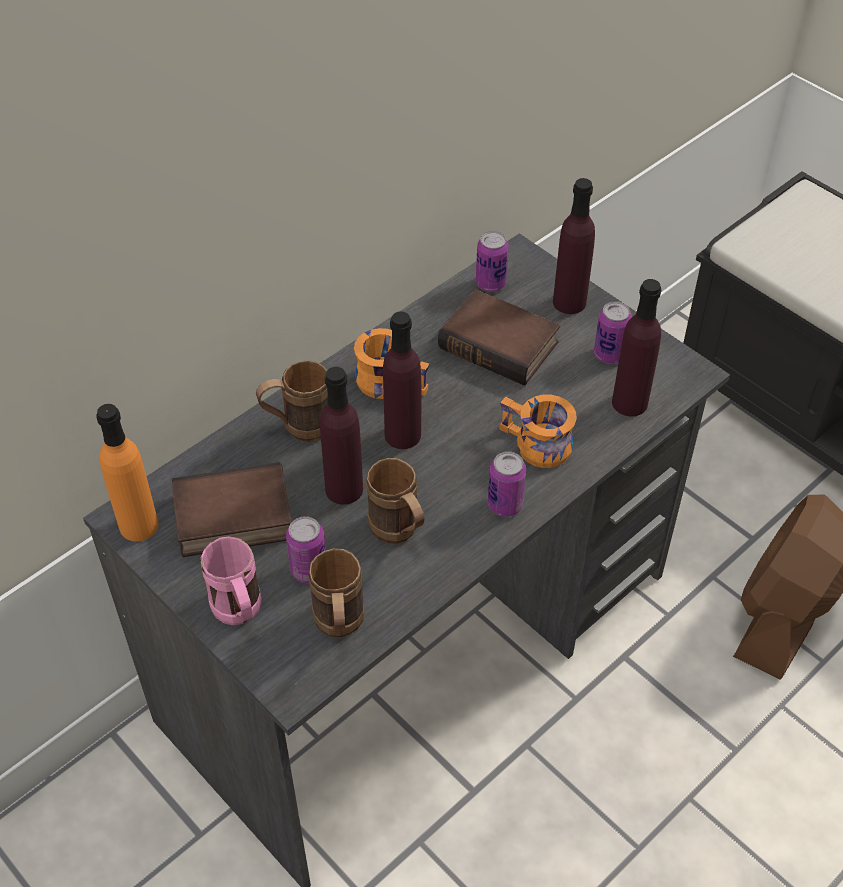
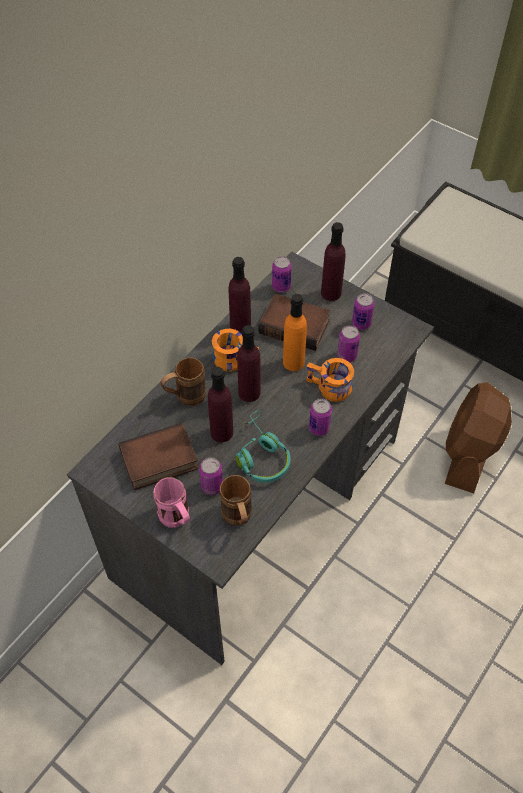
camera: 10 degrees left, 5 degrees up
(138, 525) = (102, 474): orange bottle -> orange bottle (293, 362)
(399, 533) = (260, 455): brown mug -> turquoise headphones
(575, 400) = (347, 355): none -> can
(629, 403) = (379, 353): purple bottle -> purple bottle (240, 326)

